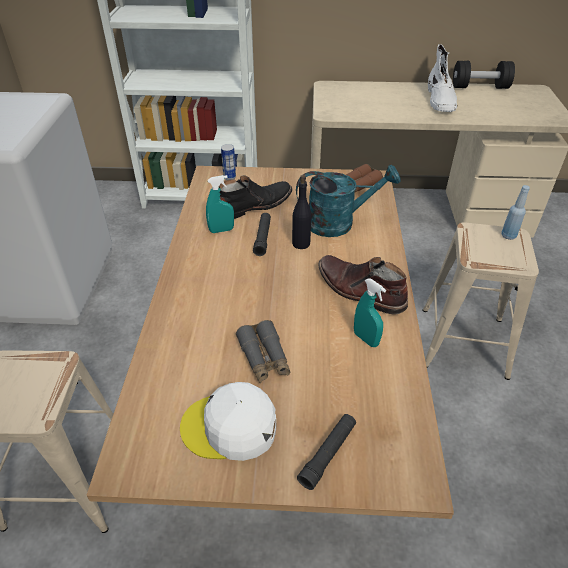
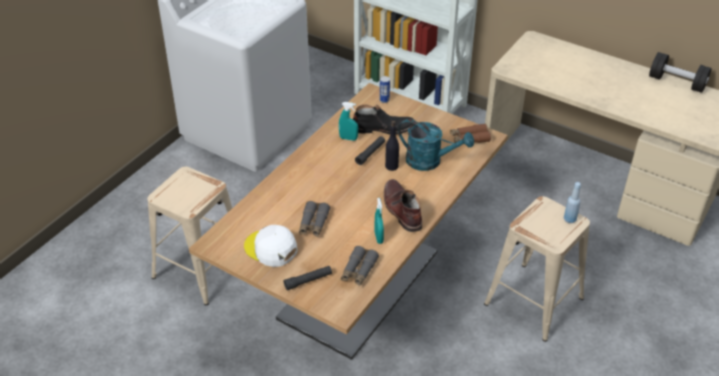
camera: 30 degrees right, 0 degrees up
(383, 400) = (358, 271): none -> grey binoculars
(440, 100) = (621, 85): white boot -> none

